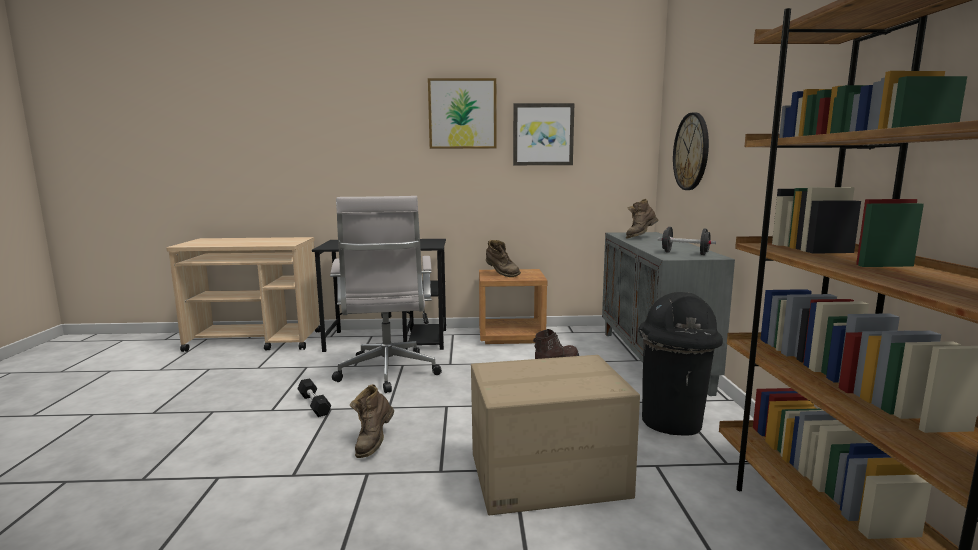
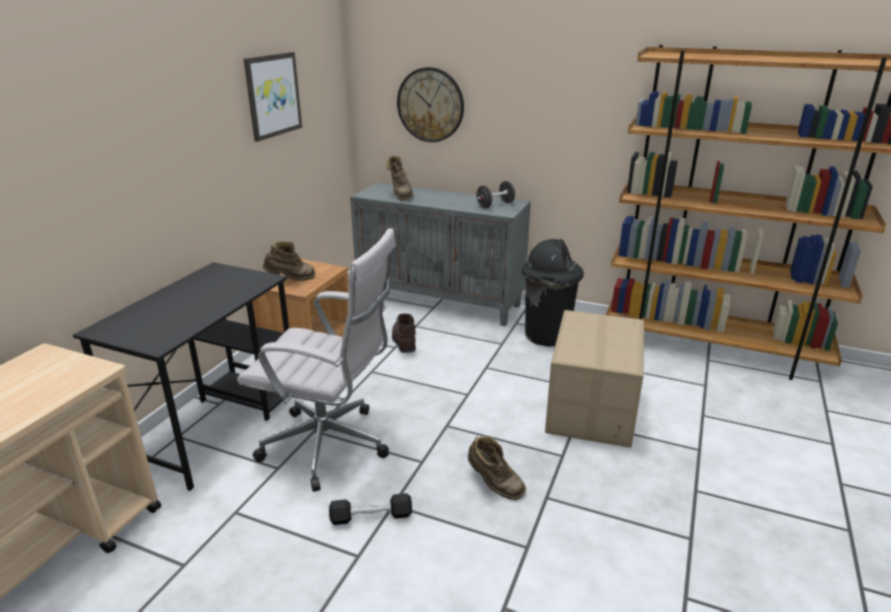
camera: 65 degrees left, 15 degrees up
(462, 114) = (195, 81): picture -> none

